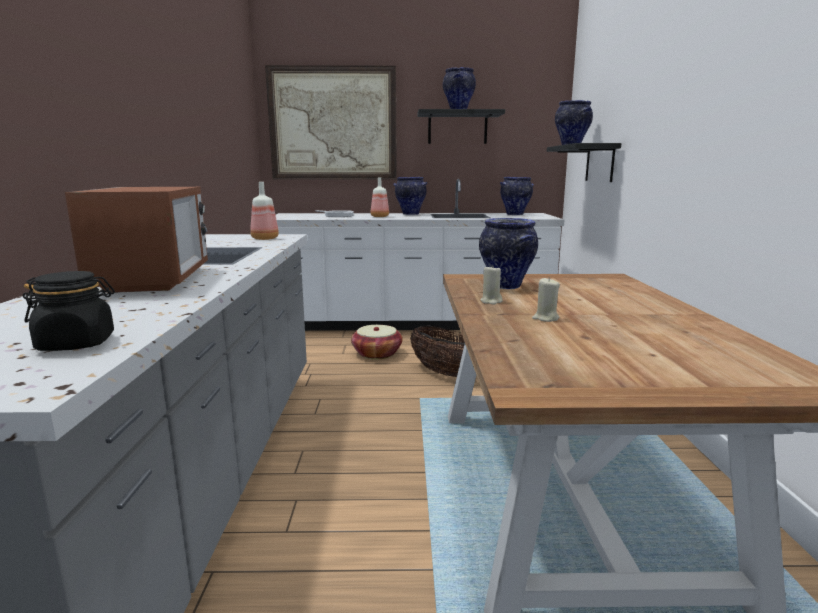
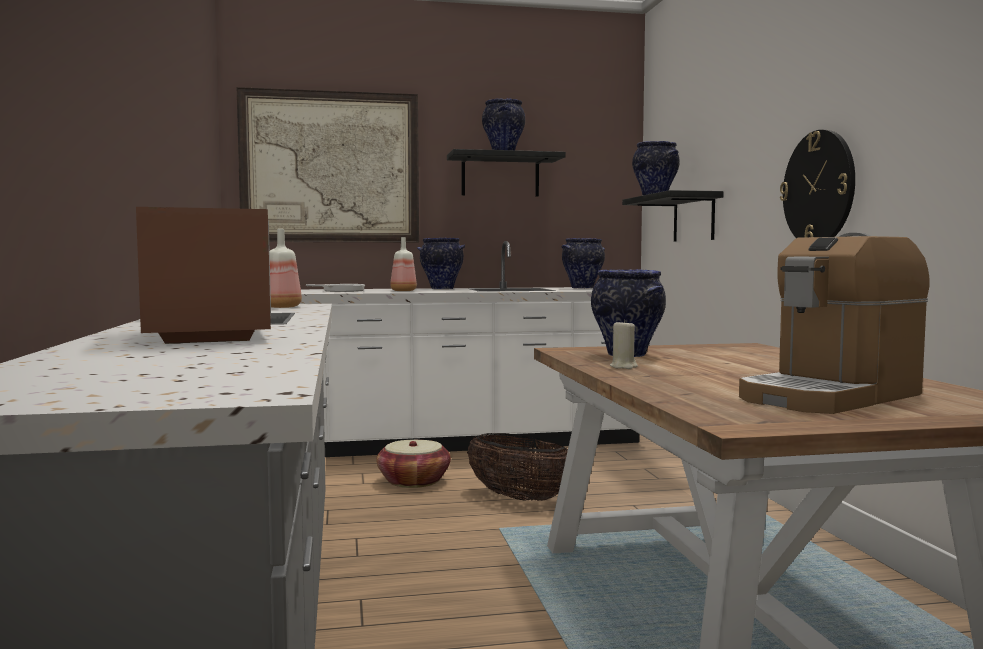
camera: 10 degrees left, 10 degrees down
(77, 343) = (228, 371): black jar -> none
(545, 318) = (704, 377): beige candle -> none
(635, 351) = (830, 396): none -> coffee machine
(689, 146) = (818, 188): none -> wall clock

